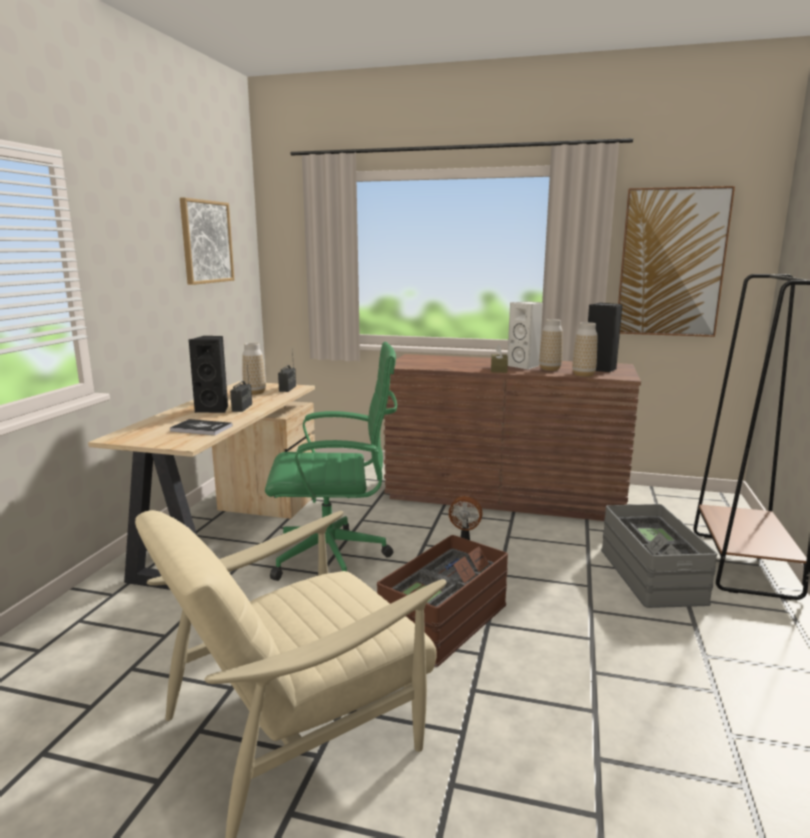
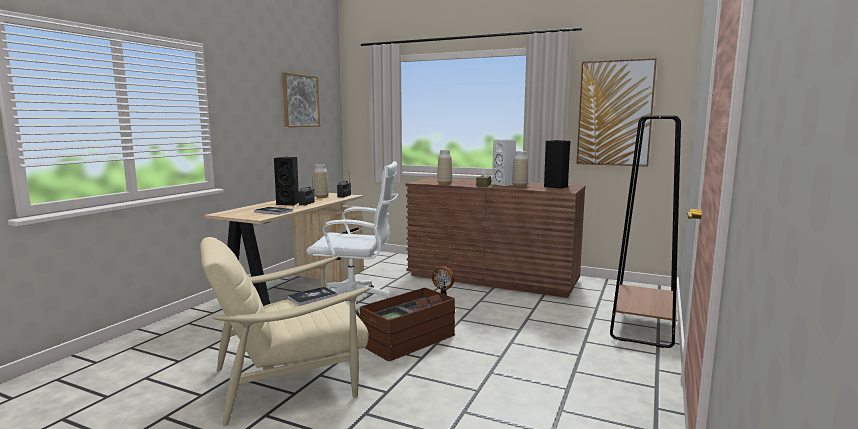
camera: 10 degrees right, 5 degrees down
(319, 586) = (312, 297): none -> book
(335, 558) = (357, 304): green office chair -> white office chair
(583, 375) = (539, 189): vase -> vase (444, 184)
(652, 575) = (569, 327): grey storage box -> none

